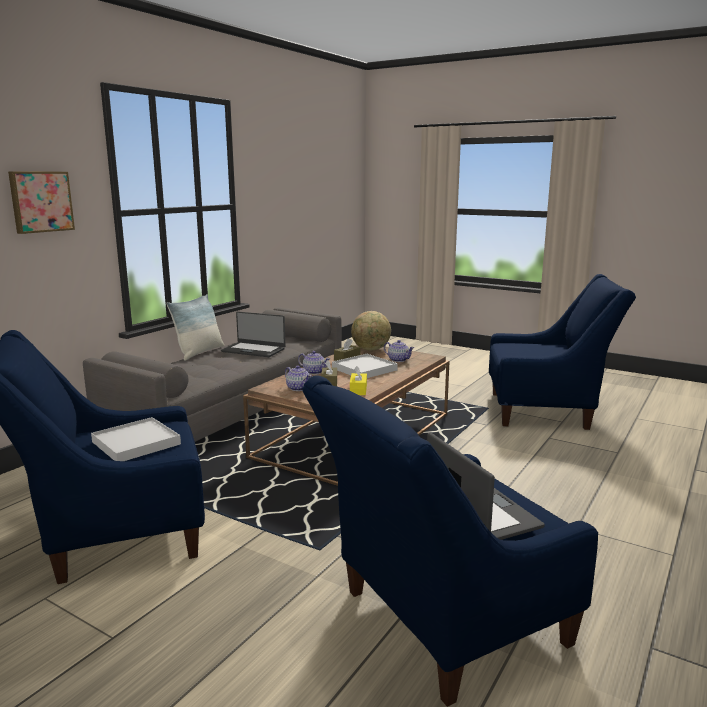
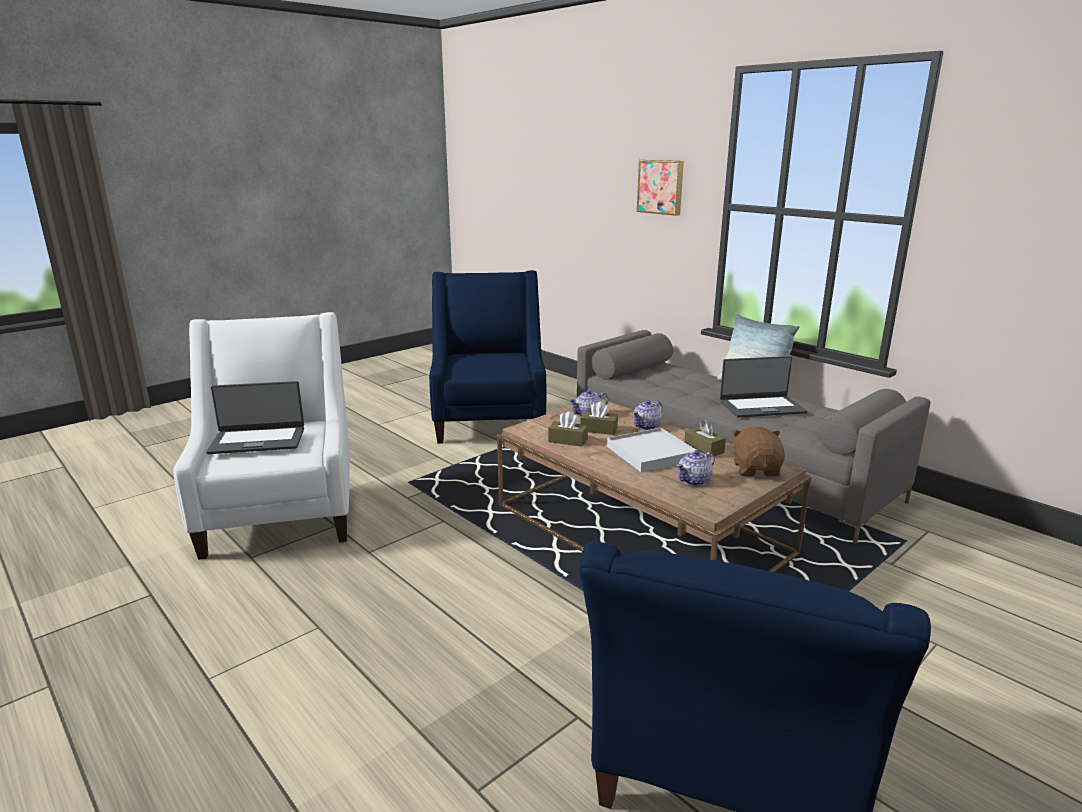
camera: 105 degrees right, 5 degrees up
(136, 443) = (488, 364): white tray -> none
(254, 350) = (761, 407): laptop -> laptop turned 135 degrees counterclockwise
(358, 390) = (568, 440): yellow tissue box -> brown tissue box
(371, 349) = (756, 470): globe -> brown plush toy
(440, 622) = (282, 513): blue armchair -> white armchair

